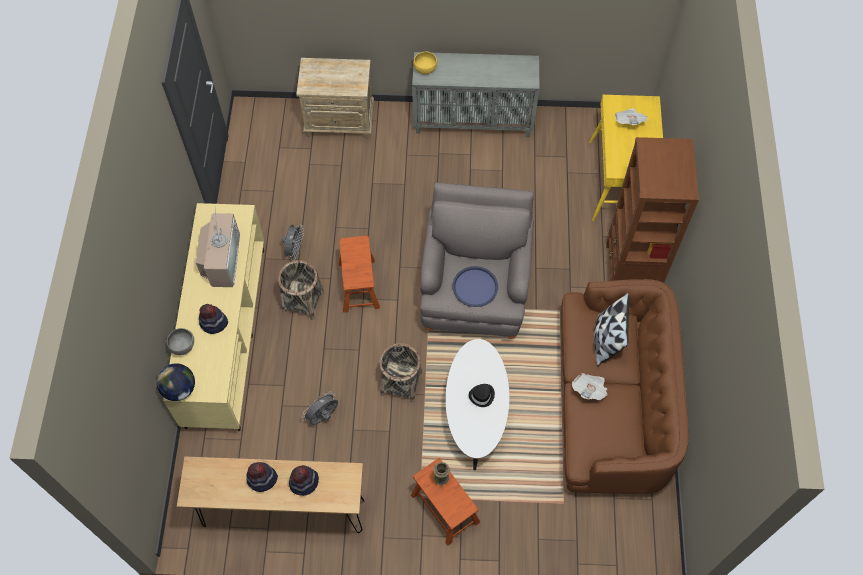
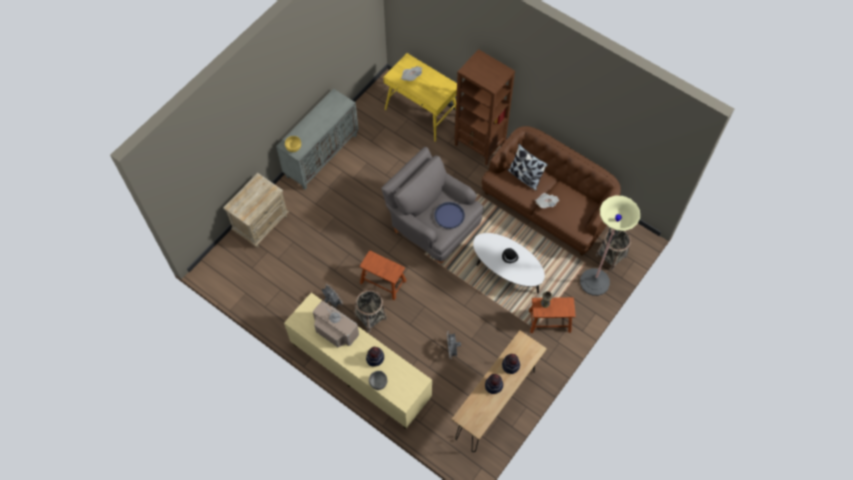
camera: 55 degrees left, 0 degrees up
(179, 389) = (405, 400): globe -> none
(401, 383) = (461, 297): basket -> basket (611, 255)
(544, 531) = (594, 282): none -> floor lamp

